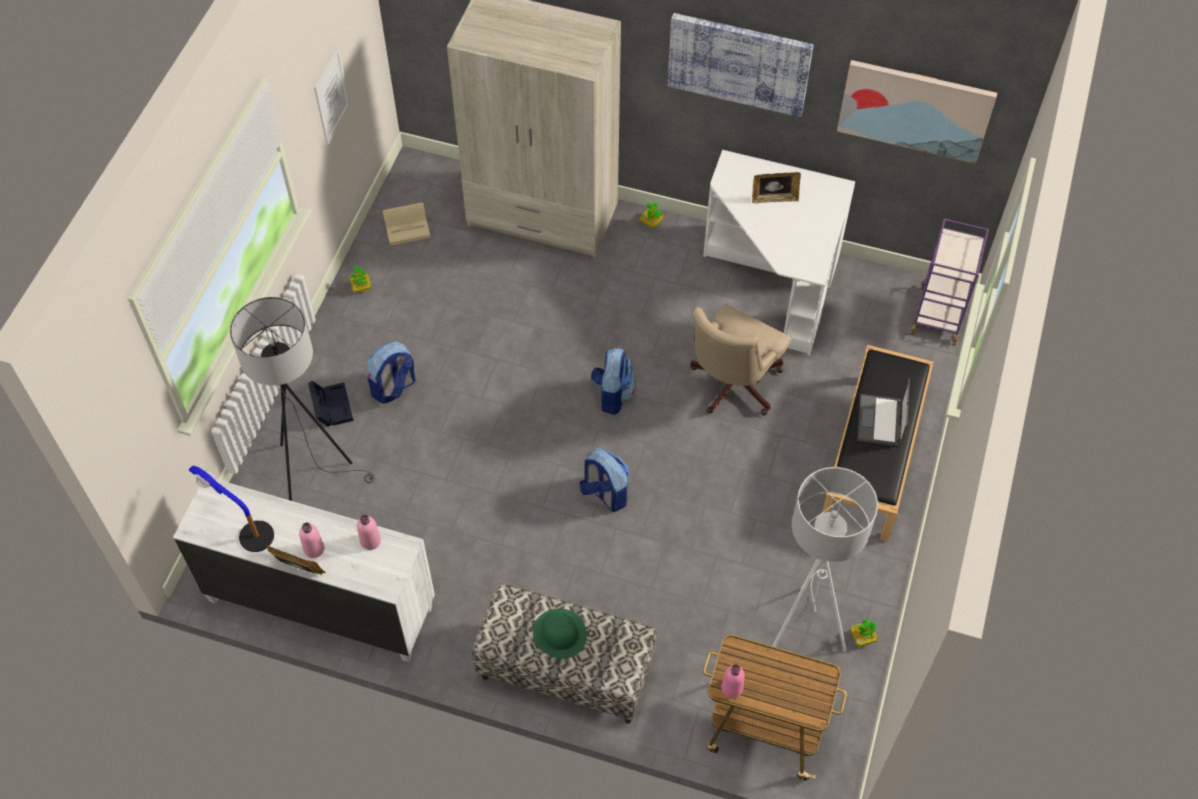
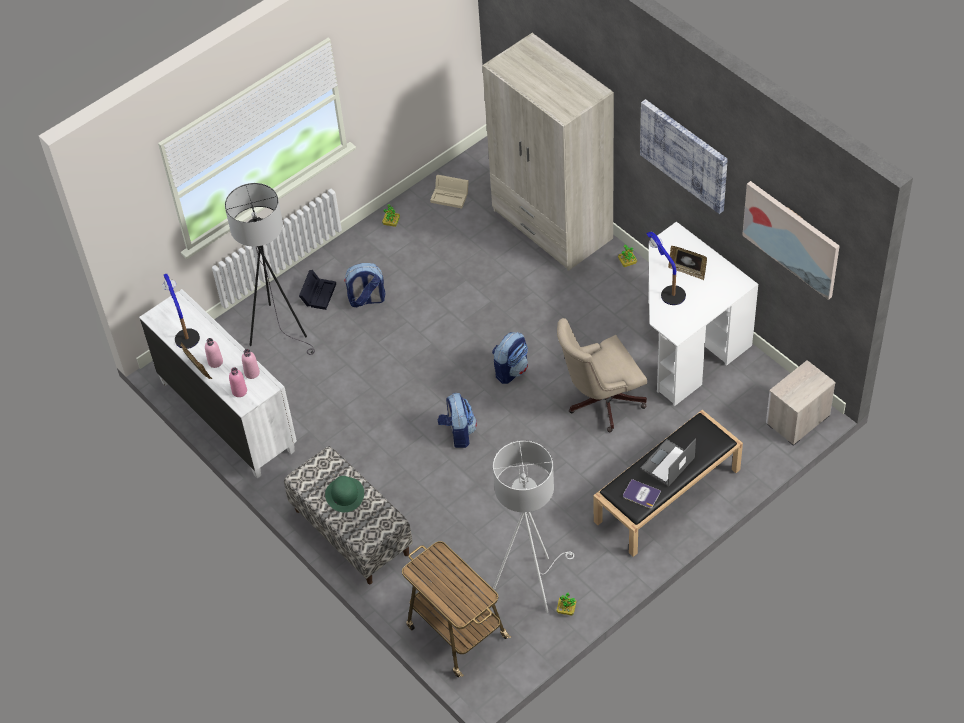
camera: 35 degrees right, 5 degrees down
(331, 95) = (404, 72): picture -> none
(732, 688) = (419, 573): pink bottle -> pink bottle (239, 391)
(765, 224) = (666, 286): none -> table lamp
(879, 468) = (641, 494): none -> book
(938, 313) = (796, 420): purple cart -> nightstand

